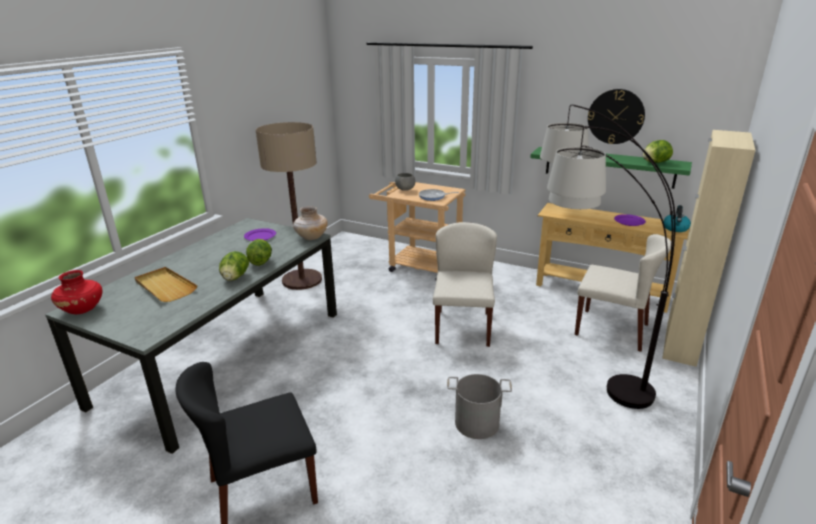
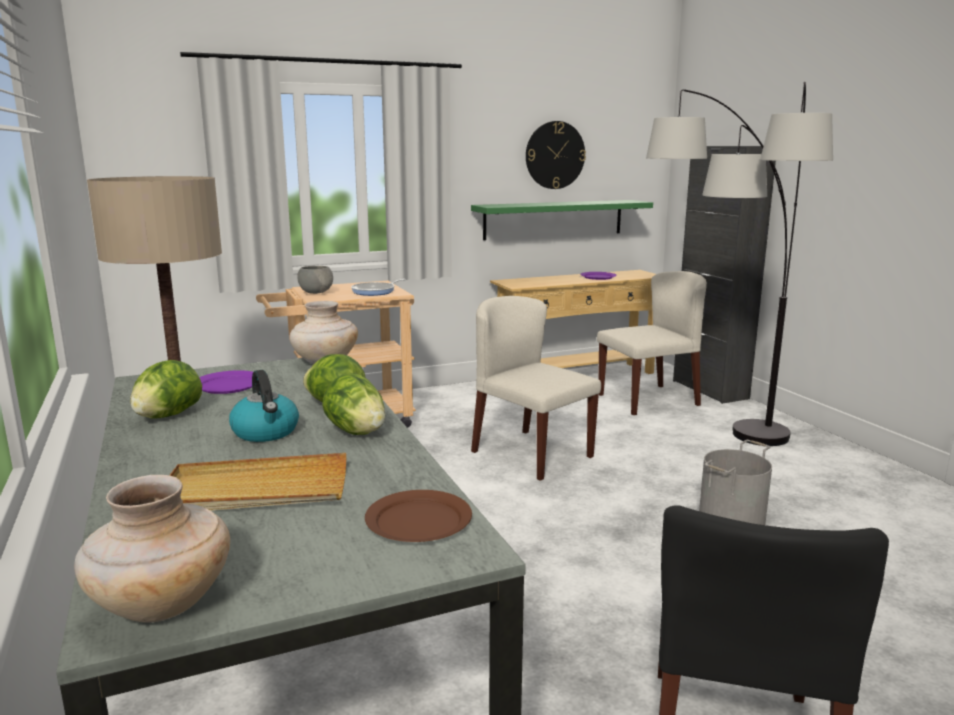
camera: 50 degrees left, 10 degrees down
(82, 309) = (161, 604): red vase -> beige vase
(162, 321) = (418, 521): none -> brown plate
(655, 162) = (610, 201): lettuce -> lettuce (168, 416)
(675, 228) = (641, 274): kettle -> kettle (266, 432)
(680, 344) = (709, 389): beige cabinet -> black cabinet

